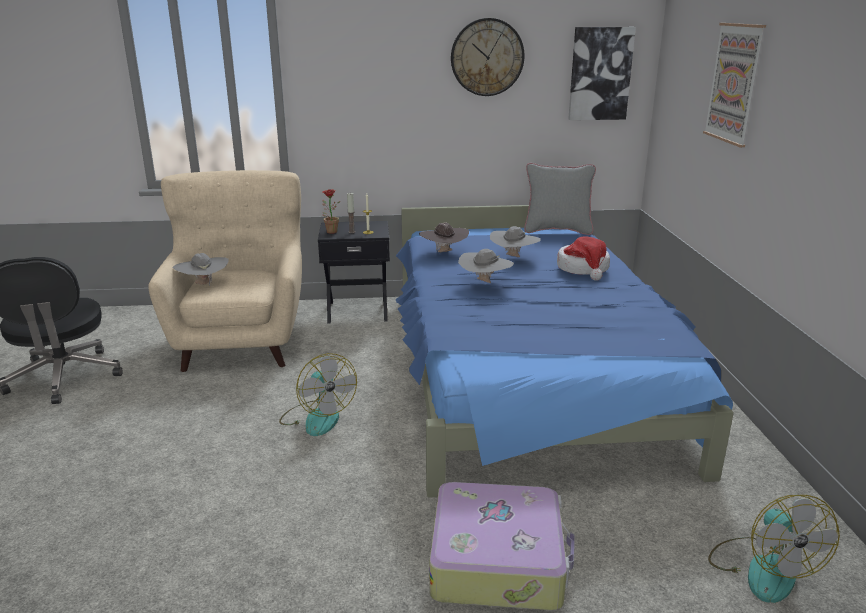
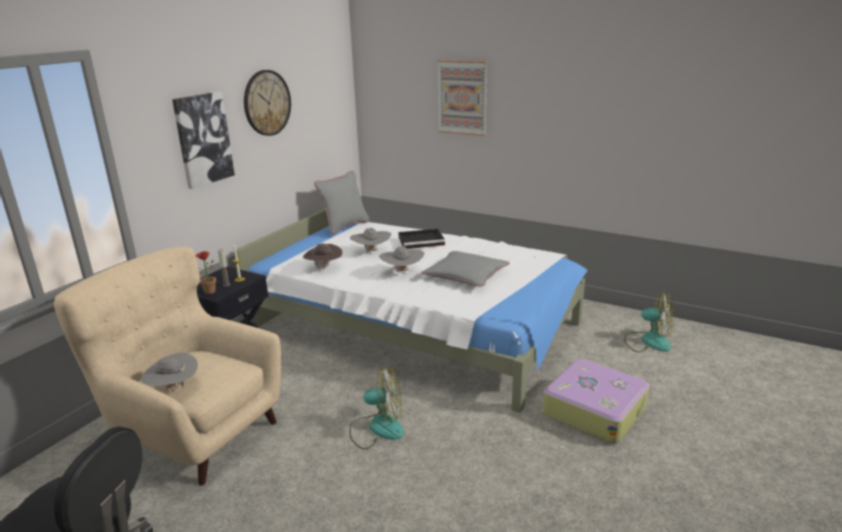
camera: 55 degrees left, 0 degrees up
(525, 371) = (417, 326): blue bed -> white bed
(533, 315) = (466, 275): none -> grey pillow
(583, 269) = (422, 241): hat -> black tray
(600, 74) = (329, 103): picture -> picture (203, 139)

